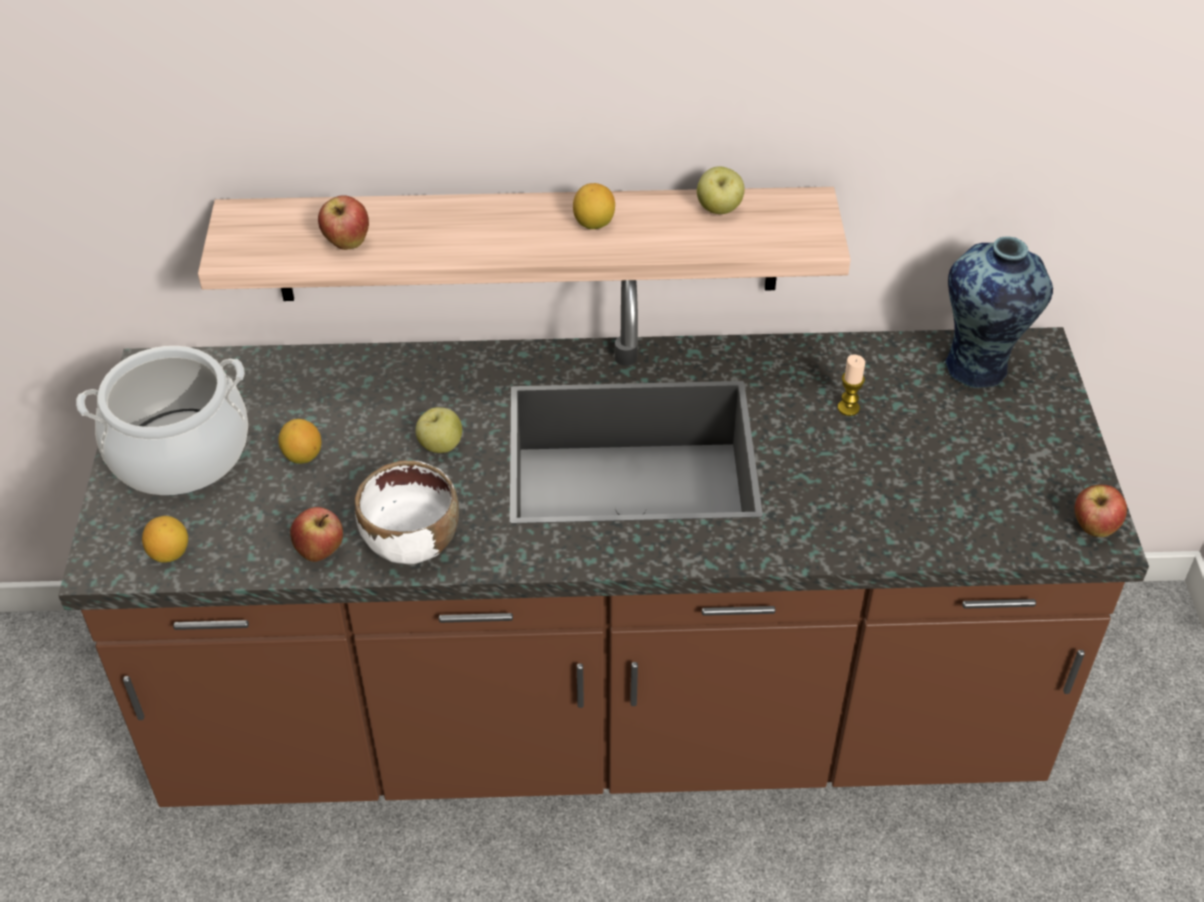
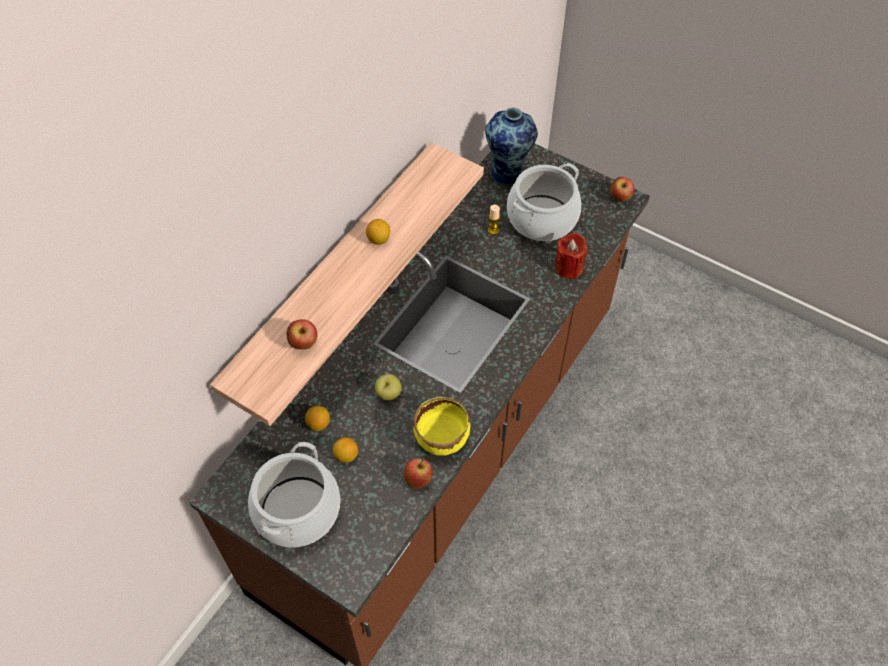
camera: 55 degrees left, 10 degrees up
(169, 553) = (367, 547): lemon -> lemon (318, 424)
(411, 542) = (442, 439): white bowl -> yellow bowl
(719, 210) = (411, 190): apple -> none
(874, 533) = (569, 267): none -> red candle
(936, 453) = (542, 218): none -> cooking pot

